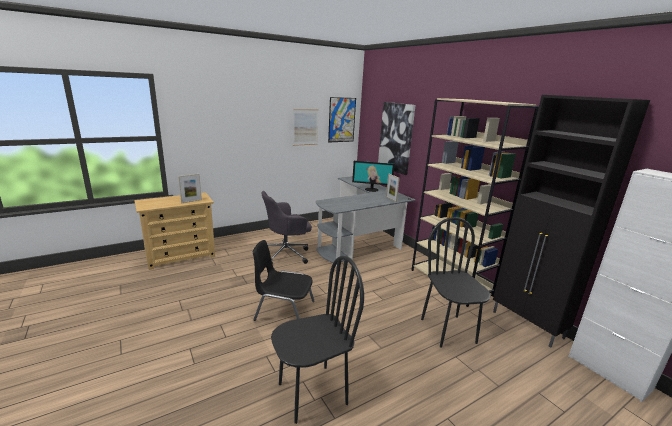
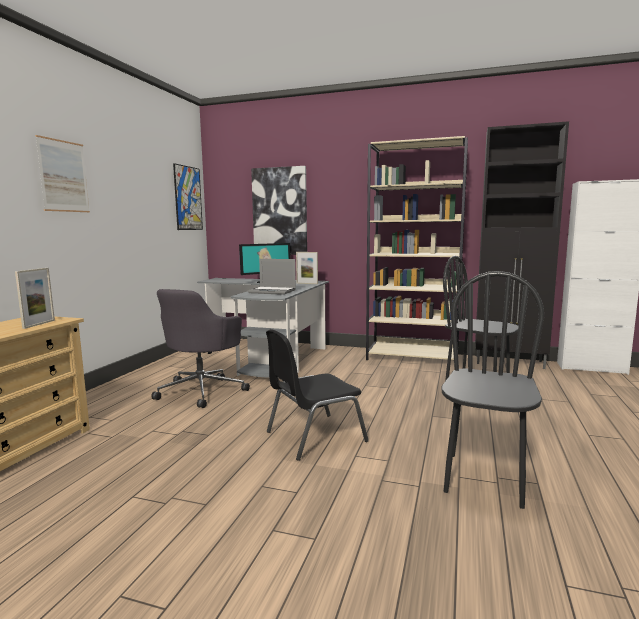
camera: 40 degrees left, 10 degrees down
(305, 127) = (150, 205): picture -> picture (63, 176)
(347, 203) = (273, 291): none -> laptop

